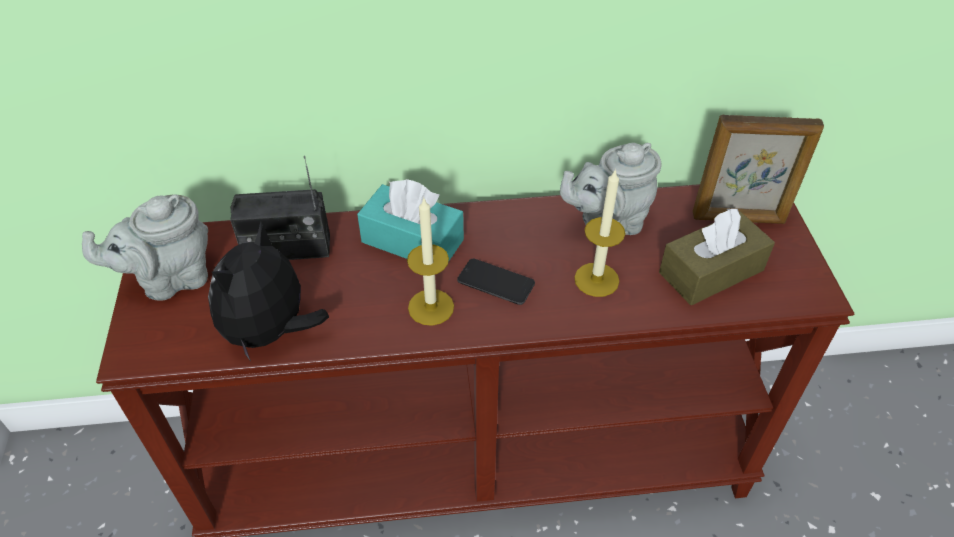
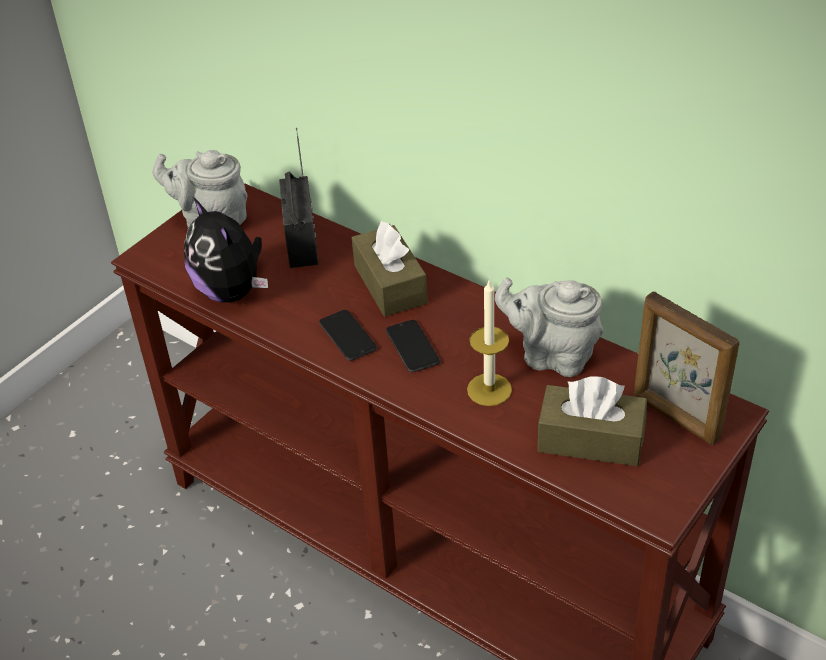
camera: 45 degrees right, 5 degrees down
(271, 332) = (232, 291): plush toy -> plush toy turned 105 degrees counterclockwise
(287, 249) = (302, 242): radio -> radio turned 135 degrees counterclockwise
(412, 241) = (390, 284): turquoise tissue box -> brown tissue box
(431, 307) = (347, 336): candle -> phone

